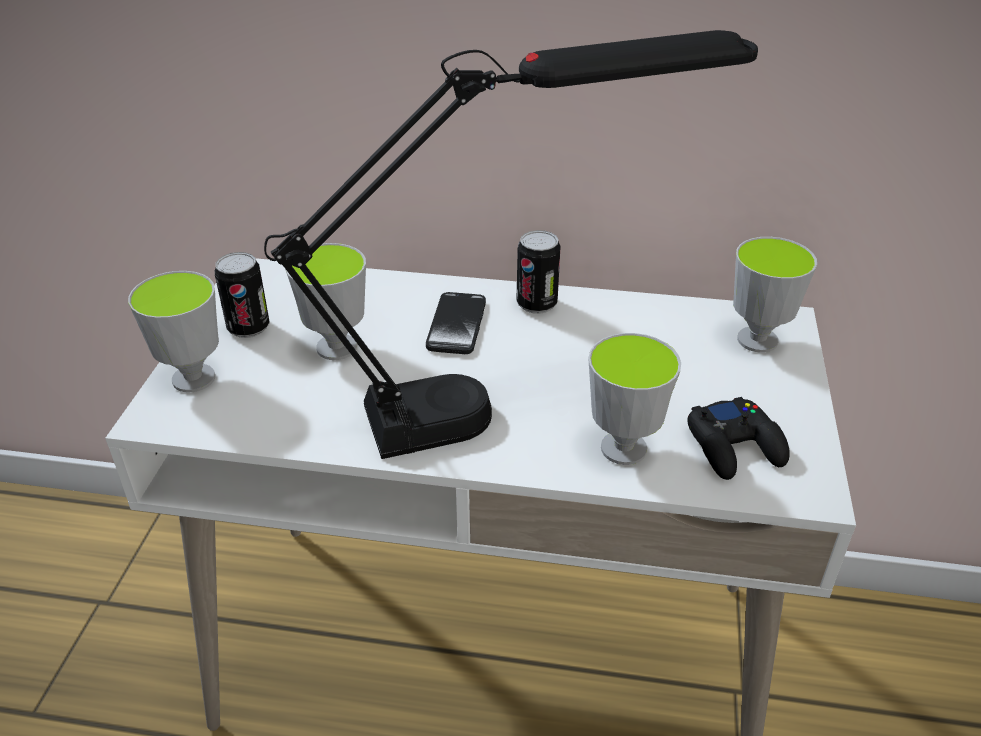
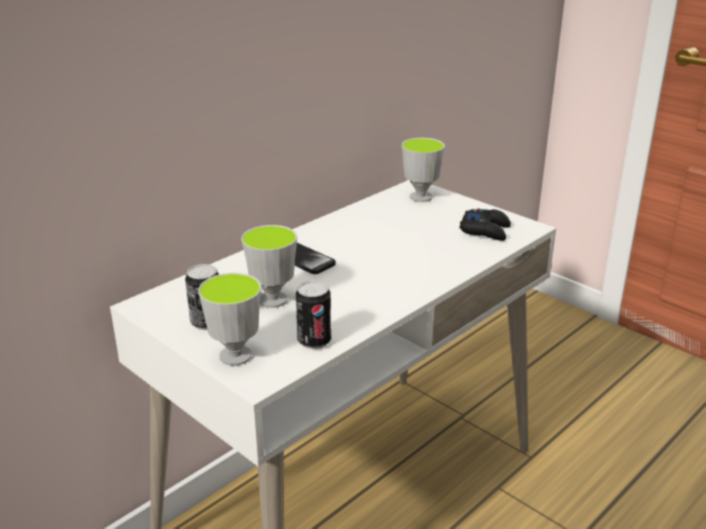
camera: 55 degrees left, 10 degrees down
(509, 402) = (389, 268): black table lamp -> none
(536, 304) = (317, 233): can -> can (314, 341)
(623, 448) = (458, 254): cup -> none

